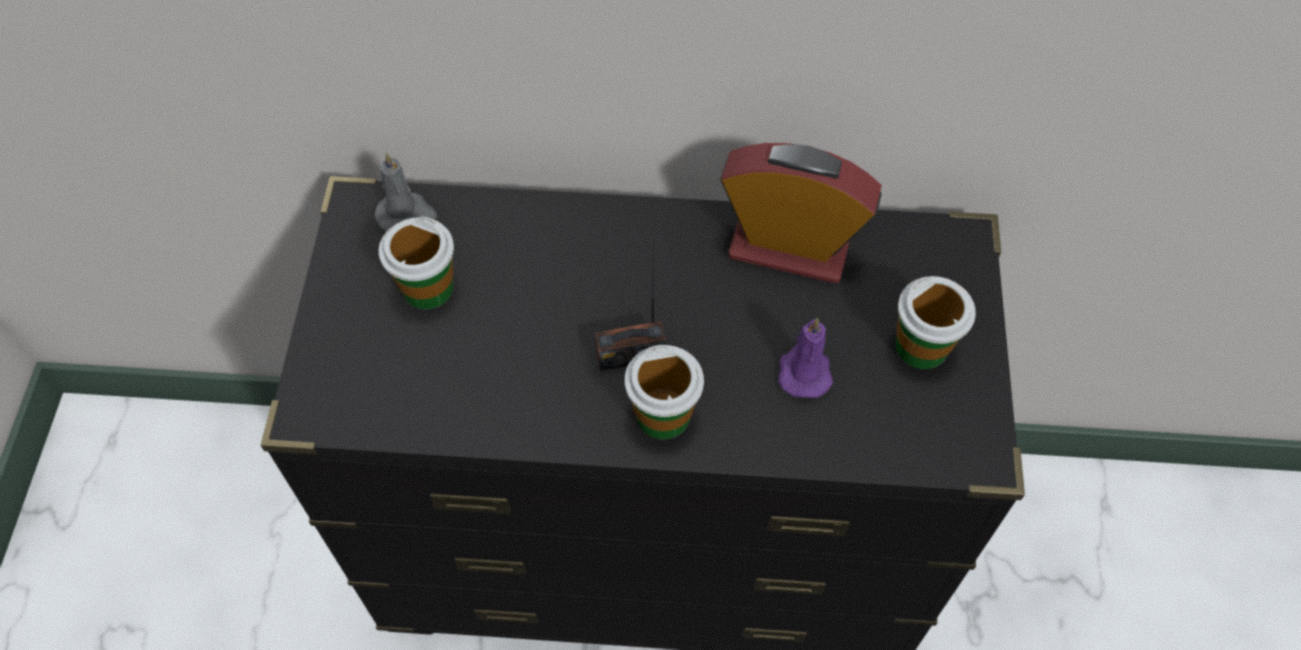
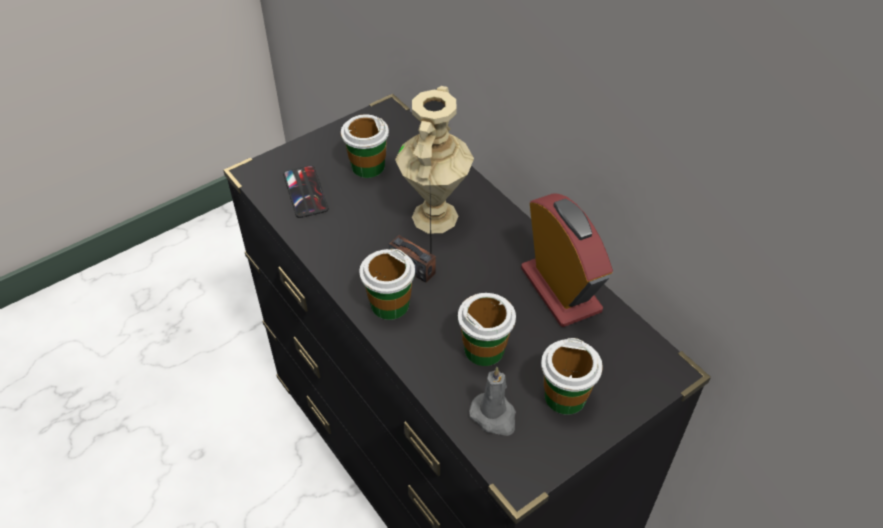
camera: 50 degrees right, 10 degrees down
(401, 380) = (305, 192): none -> phone
(407, 215) = (401, 132): grey candle -> grey candle (494, 416)
(578, 279) = (436, 217): none -> beige vase
(804, 371) = (484, 349): purple candle -> cup

